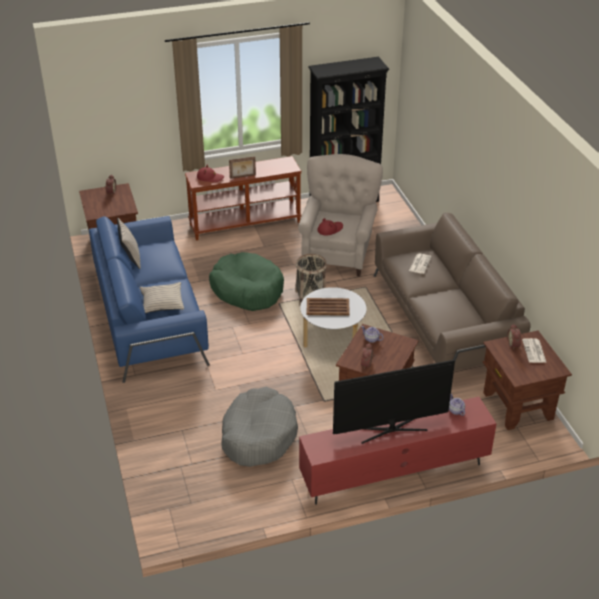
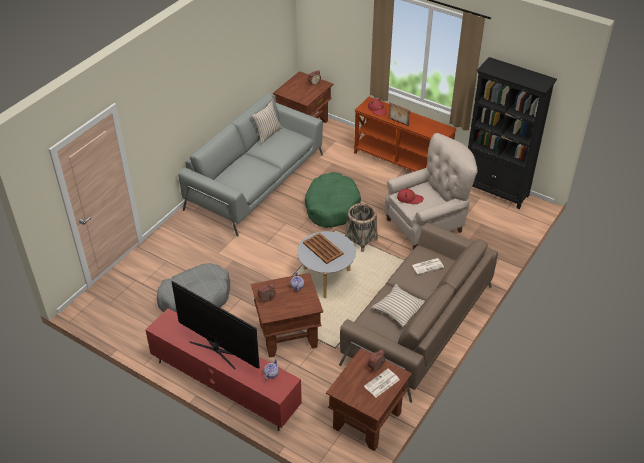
camera: 50 degrees right, 5 degrees up
(149, 315) = (255, 181): blue sofa -> grey sofa
(162, 303) = (238, 173): beige pillow -> beige pillow (399, 309)

